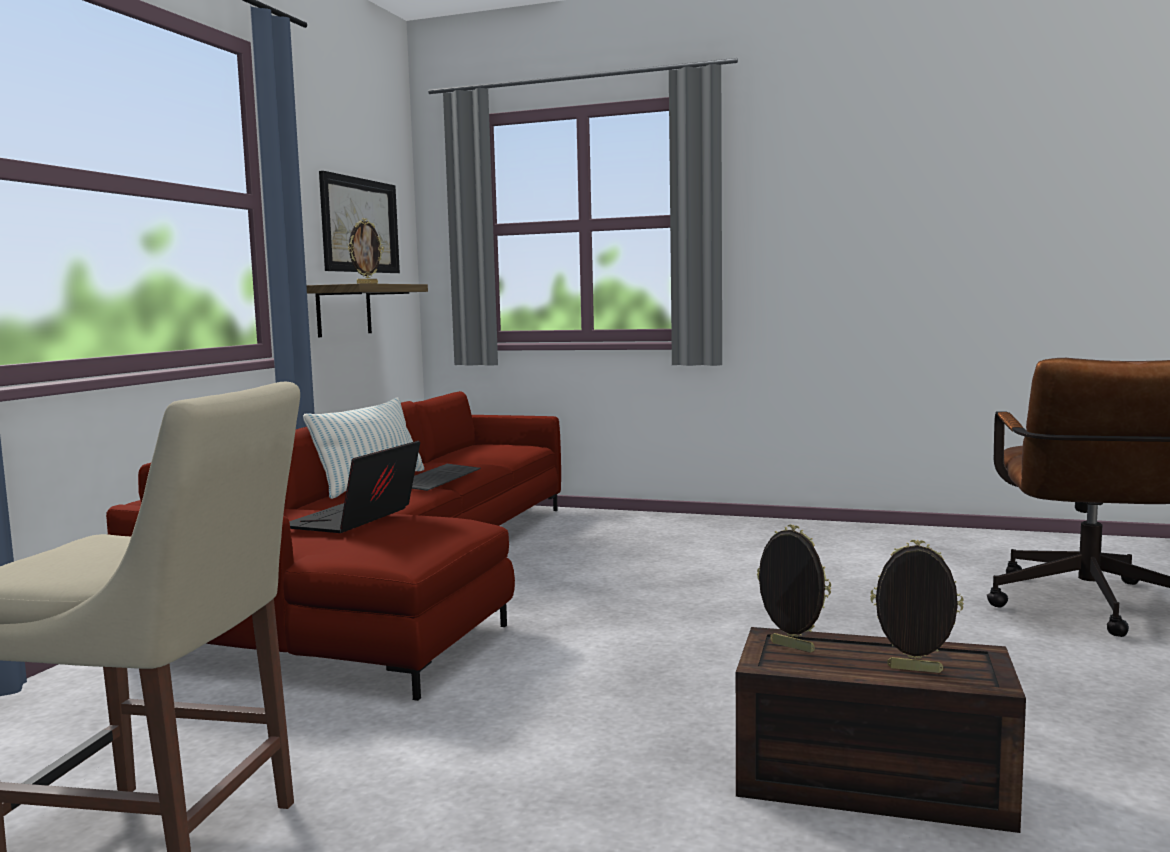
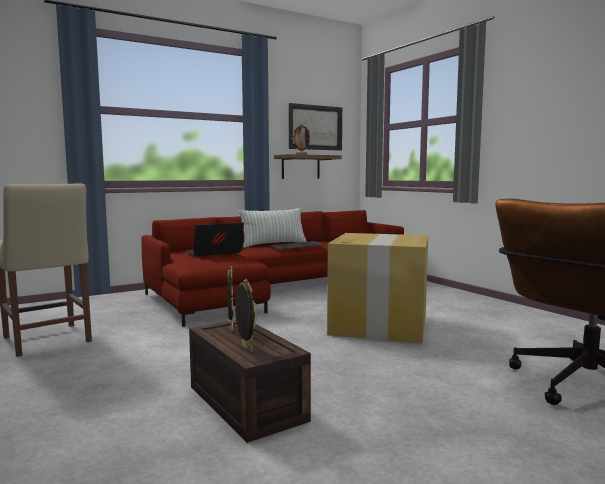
camera: 40 degrees right, 0 degrees up
(721, 595) = (379, 325): none -> cardboard box

